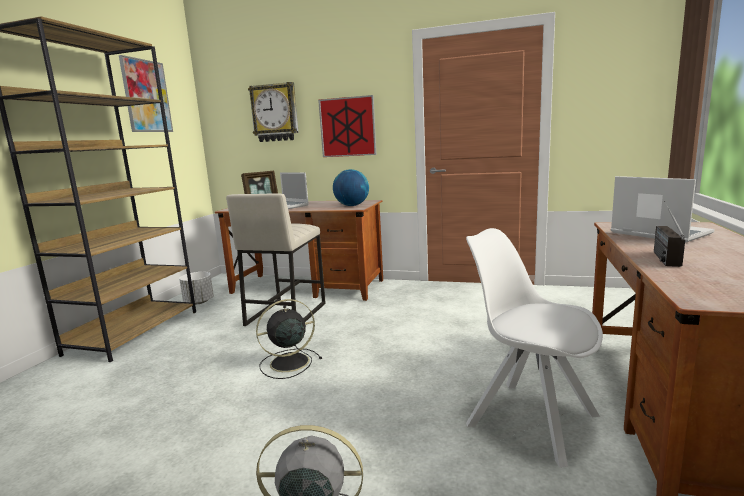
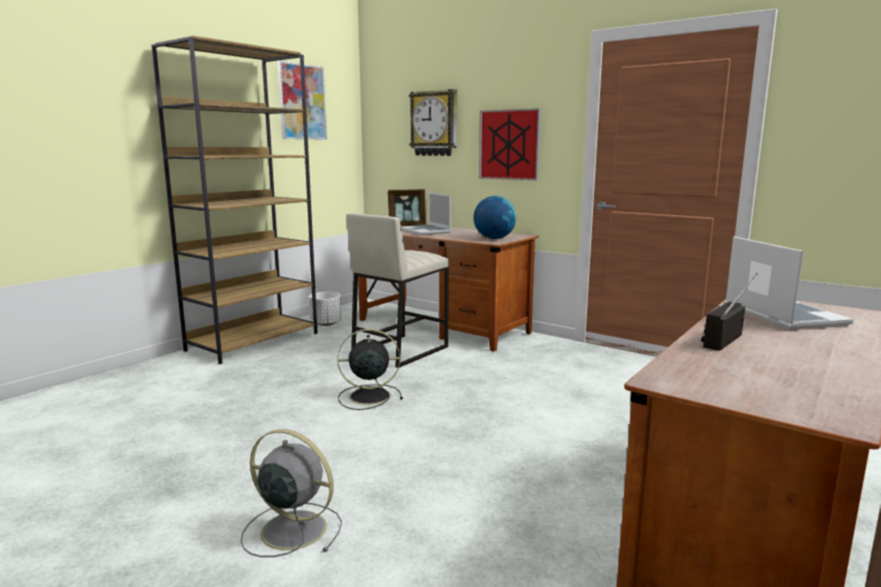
camera: 20 degrees right, 0 degrees up
(529, 419) = (566, 501): white chair -> none

